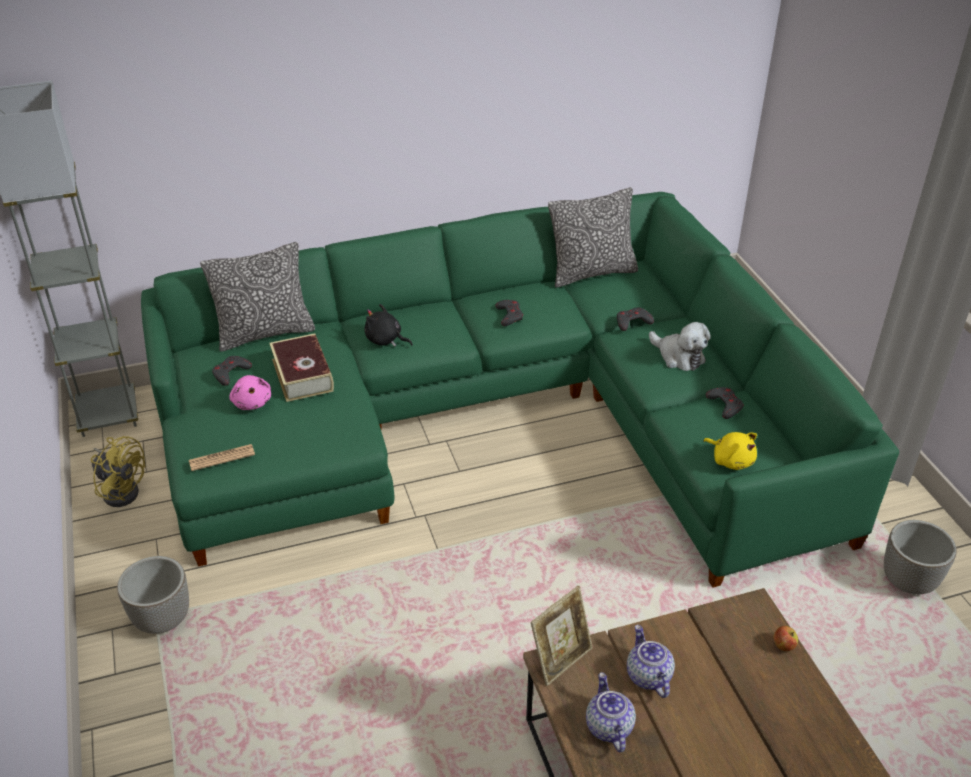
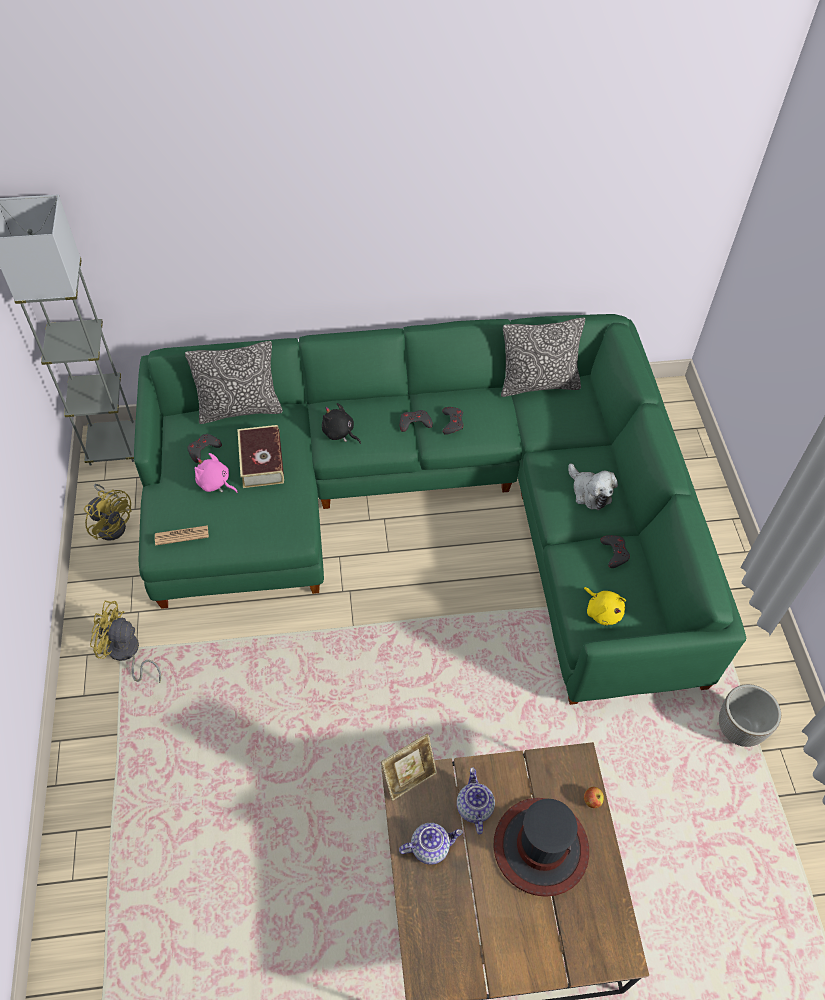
camera: 10 degrees right, 15 degrees up
(163, 620) = (126, 654): planter -> yellow fan
(252, 402) = (215, 483): pink plush toy -> pink plush toy turned 135 degrees clockwise
(608, 726) = (430, 846): teapot -> teapot turned 75 degrees clockwise
(632, 322) = (560, 446): grey game controller -> grey game controller (414, 423)
(740, 704) = (540, 847): none -> hat

